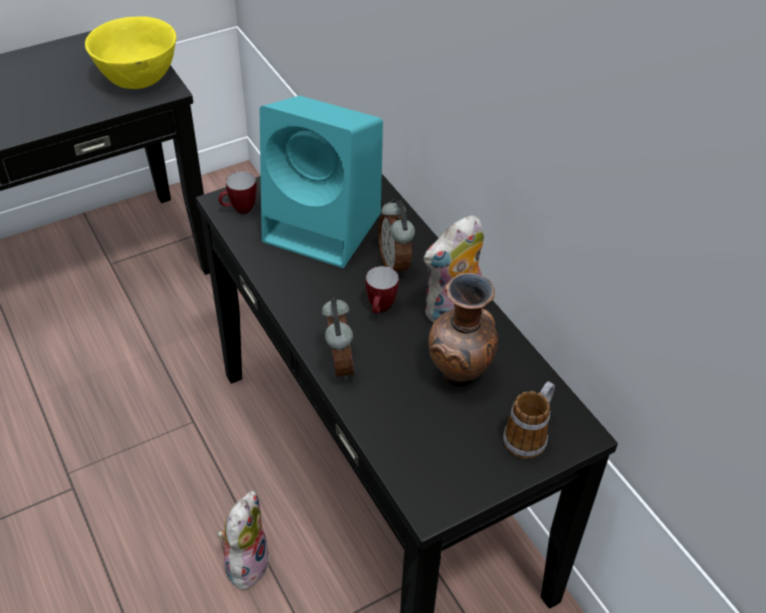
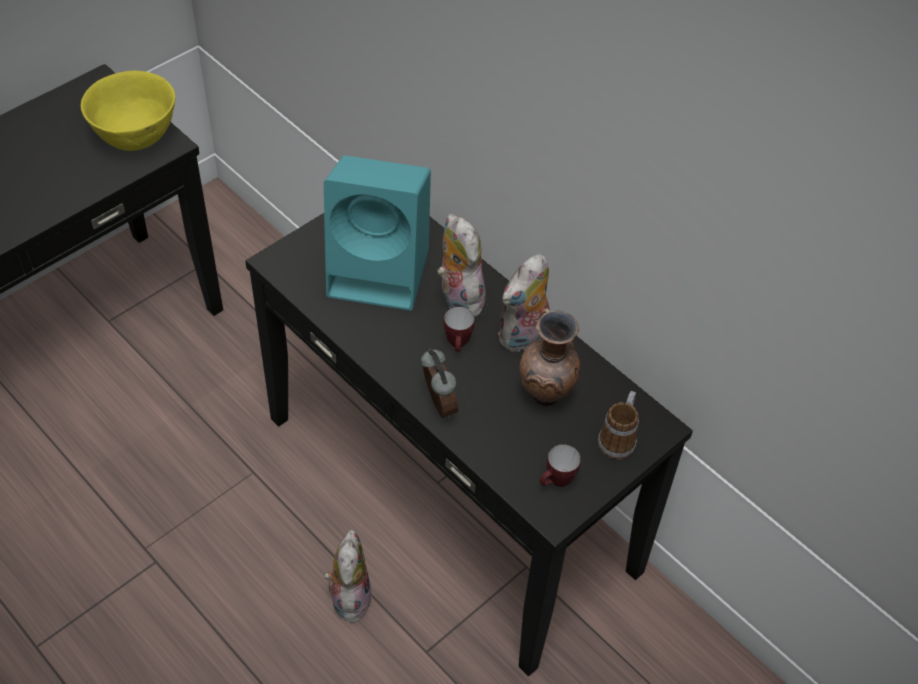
camera: 15 degrees left, 5 degrees up
(239, 210) = (293, 267): mug -> mug (556, 483)
(395, 263) = (458, 297): alarm clock -> plush toy

